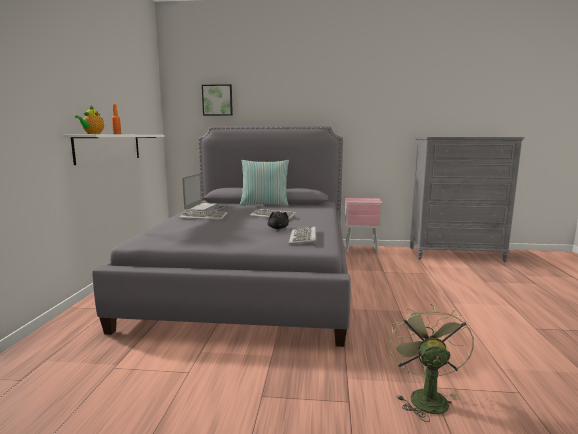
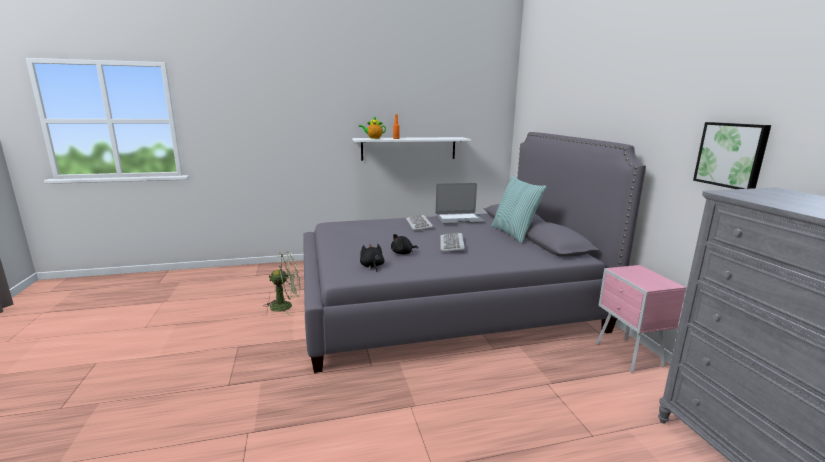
camera: 70 degrees right, 5 degrees up
(217, 100) = (547, 100): picture -> picture (731, 155)
(303, 238) = (372, 266): keyboard -> black plush toy
(425, 396) = (233, 428): green fan -> green fan (286, 306)

